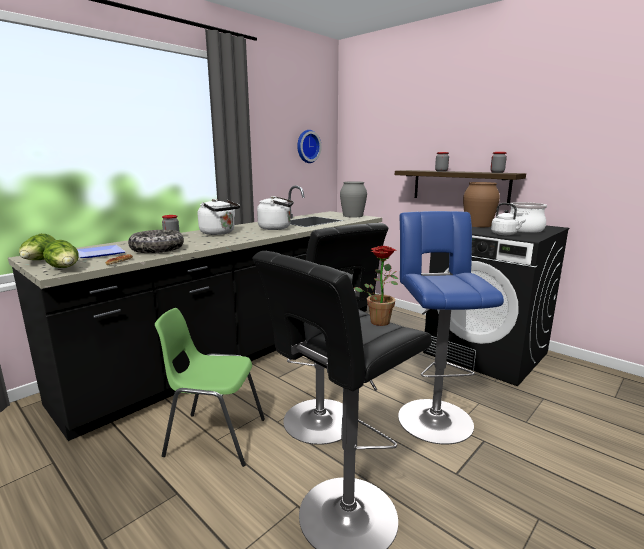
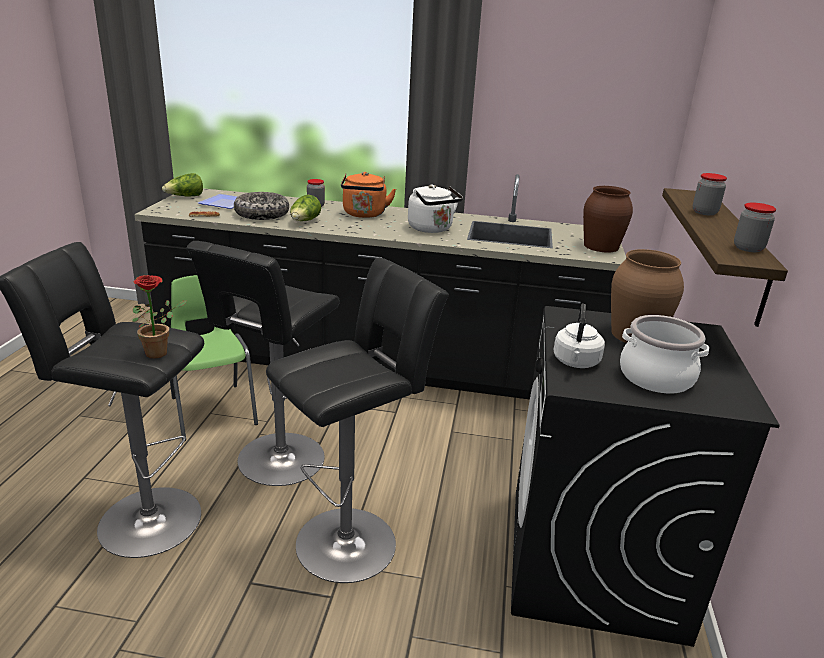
camera: 55 degrees right, 10 degrees up
(65, 268) = (170, 209): lettuce -> lettuce (305, 221)
(219, 233) = (364, 215): white kettle -> orange kettle
(307, 146) = (604, 112): wall clock -> none
(352, 216) = (601, 246): grey vase -> brown vase
(433, 416) = (352, 540): blue stool -> black stool

